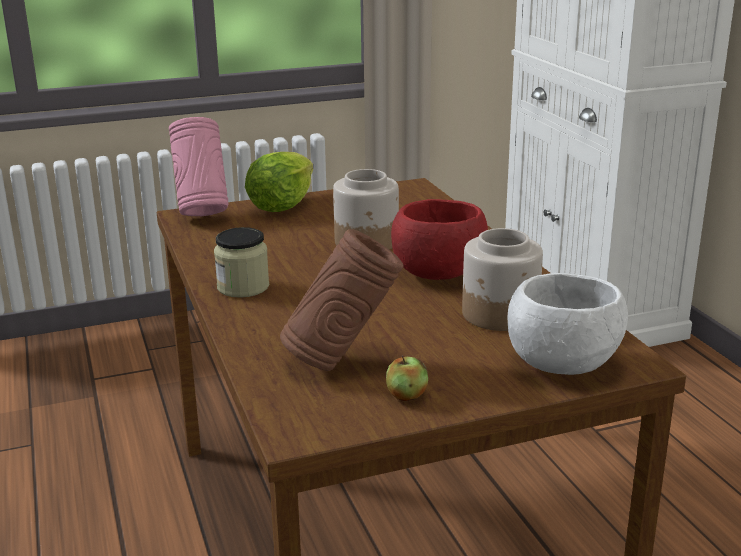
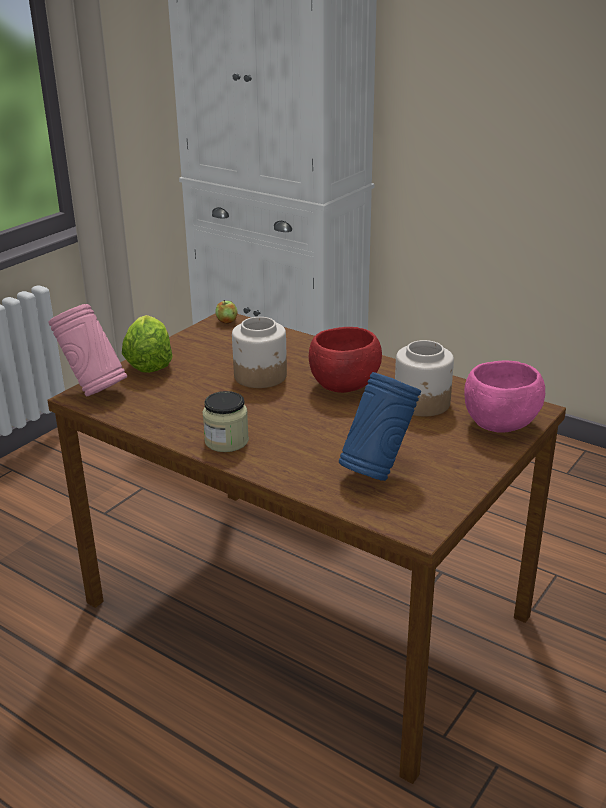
camera: 35 degrees left, 5 degrees up
(342, 362) = (377, 471): brown vase -> blue vase
(406, 395) = (446, 478): apple -> apple (227, 321)
(560, 365) = (499, 425): white bowl -> pink bowl

